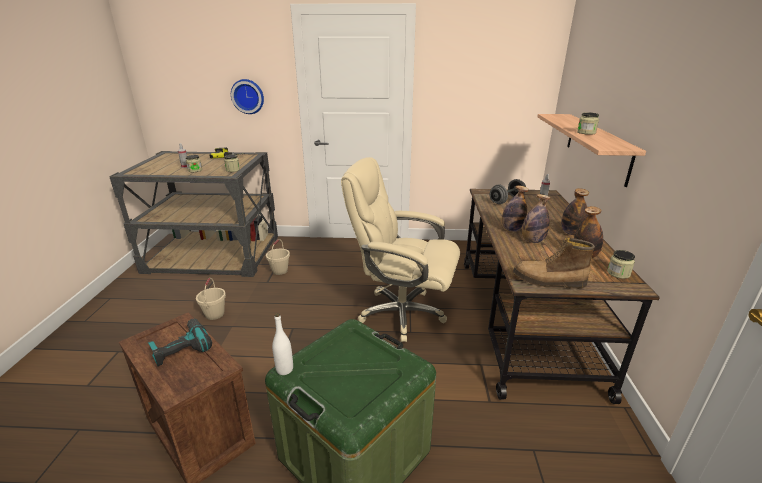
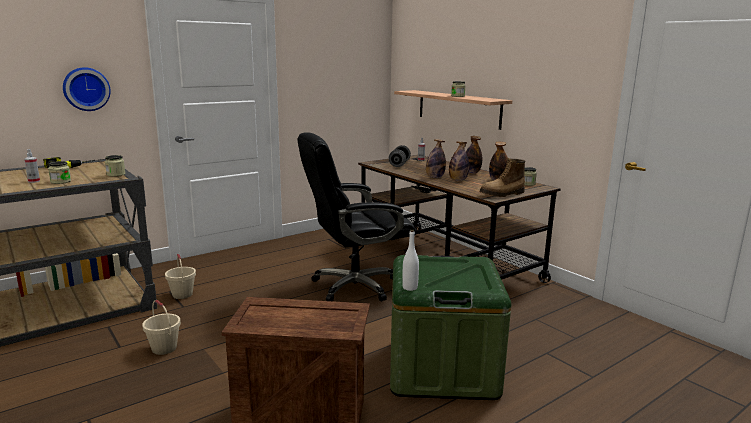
camera: 40 degrees left, 10 degrees down
(181, 347) = (293, 313): power drill -> none
(403, 314) = (357, 285): beige office chair -> black office chair

